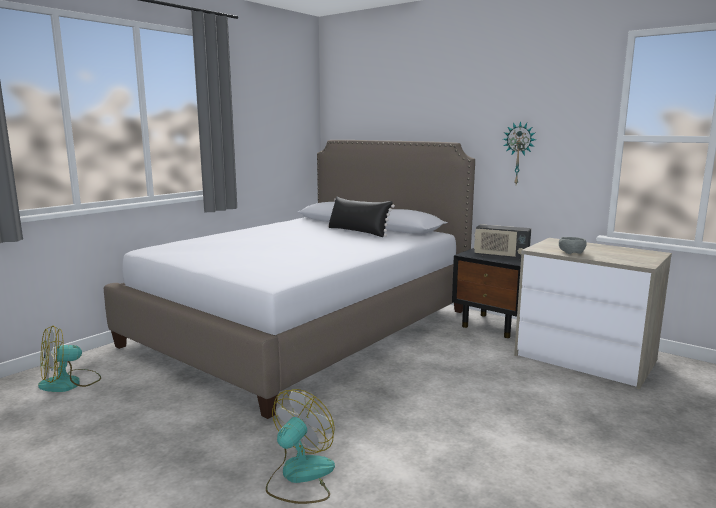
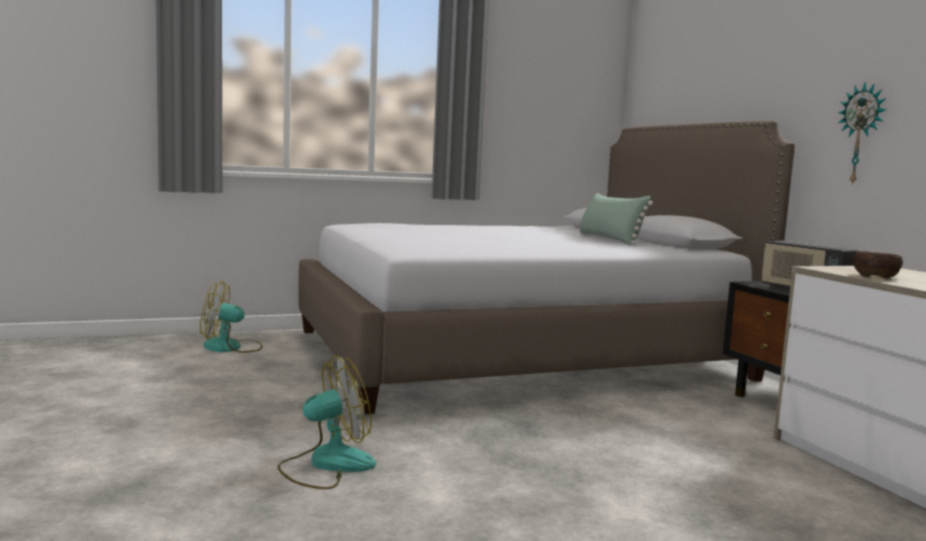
camera: 30 degrees right, 5 degrees down
(358, 232) = (609, 239): black pillow -> green pillow
(571, 252) = (874, 276): grey bowl -> brown bowl

